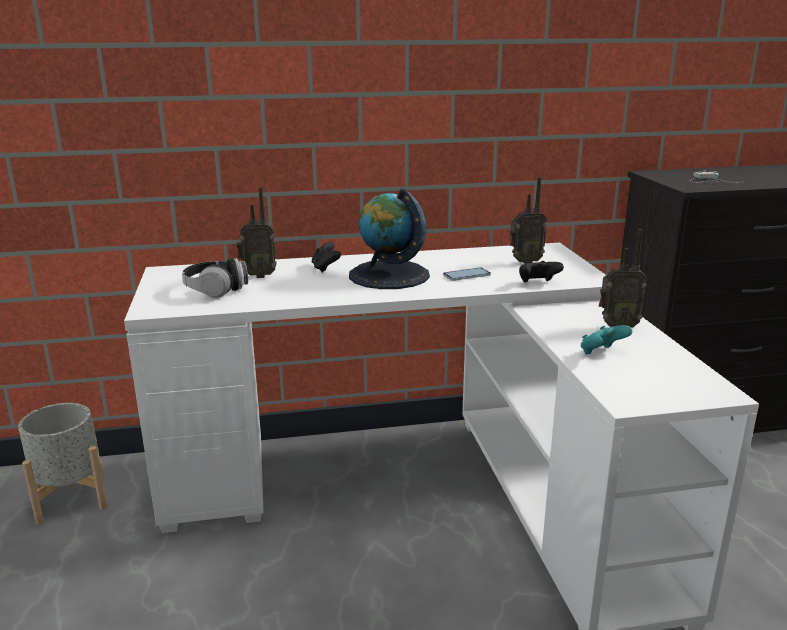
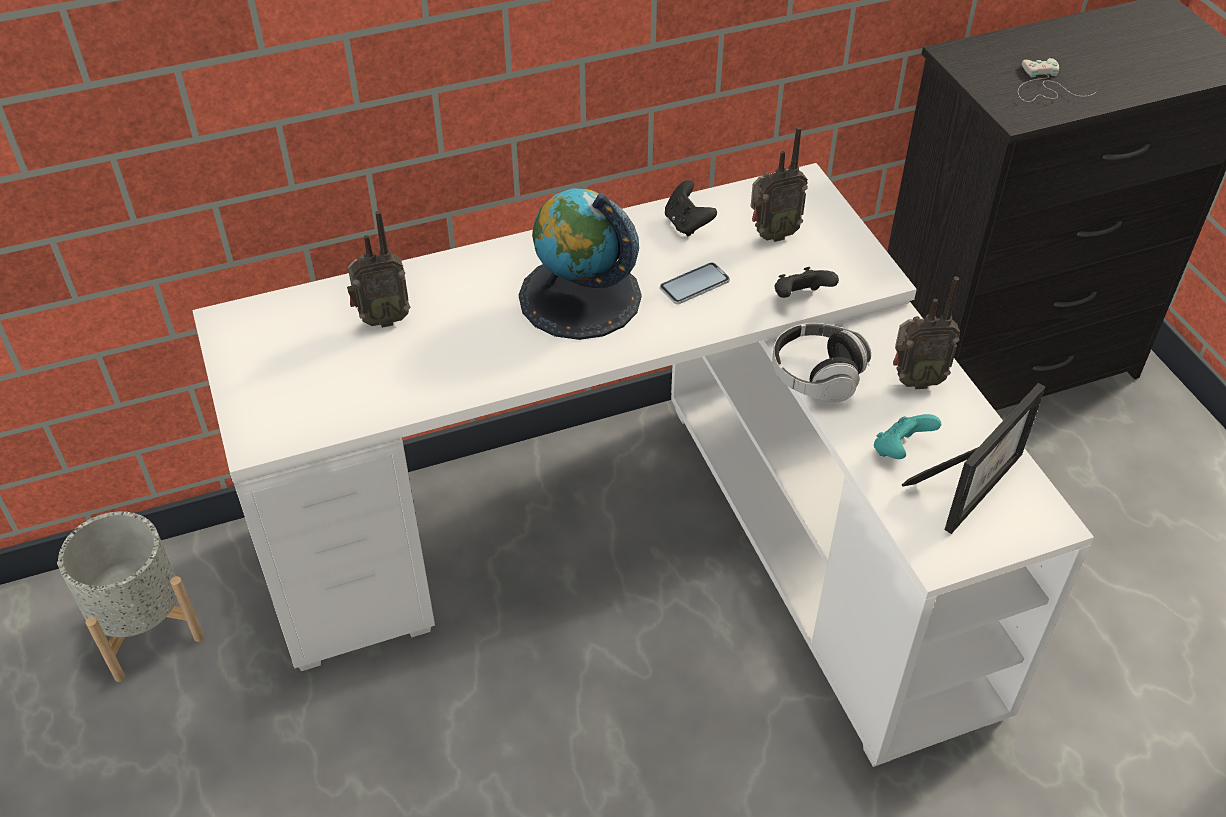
camera: 10 degrees left, 25 degrees up
(216, 290) = (333, 370): headphones -> headphones (816, 376)
(325, 268) = (478, 286): black game controller -> black game controller (687, 224)
(657, 371) = (973, 482): none -> picture frame

